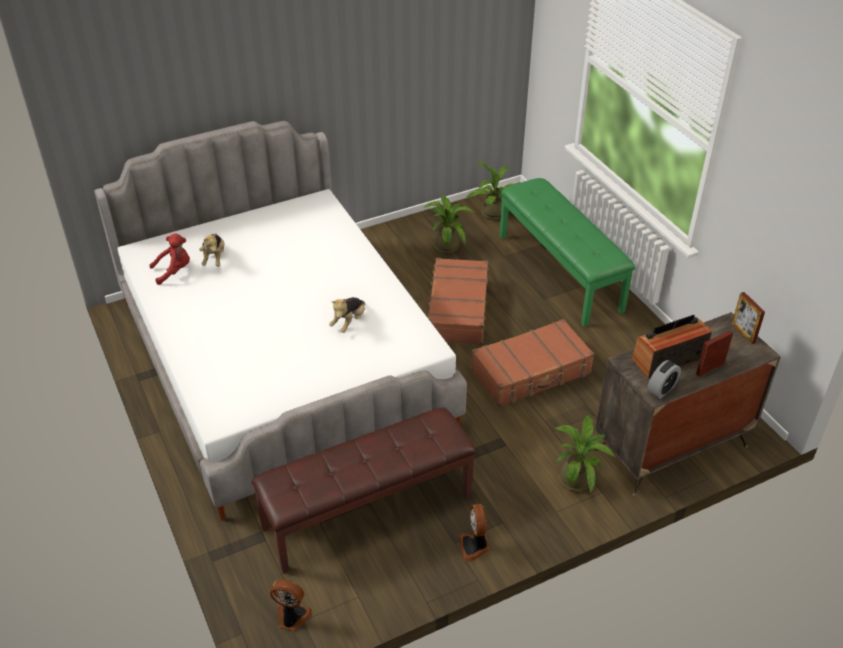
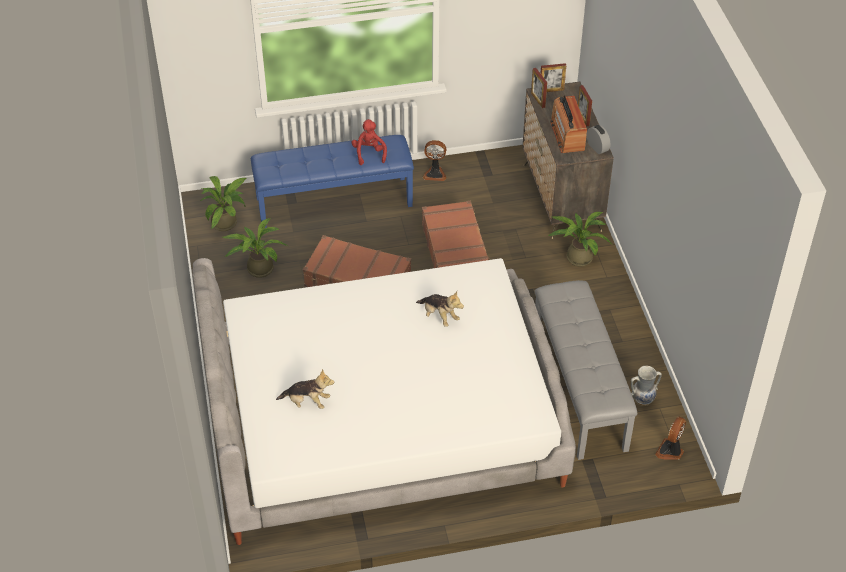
camera: 75 degrees left, 5 degrees up
(174, 271) = (315, 436): red plush toy -> red plush toy (369, 153)
(367, 510) = (578, 388): brown bench -> grey bench
(367, 577) = (642, 399): none -> vase
(474, 546) = (628, 330): fan -> fan (435, 173)
(560, 272) = (334, 201): green bench -> blue bench
(716, 324) = (538, 100): none -> picture frame

